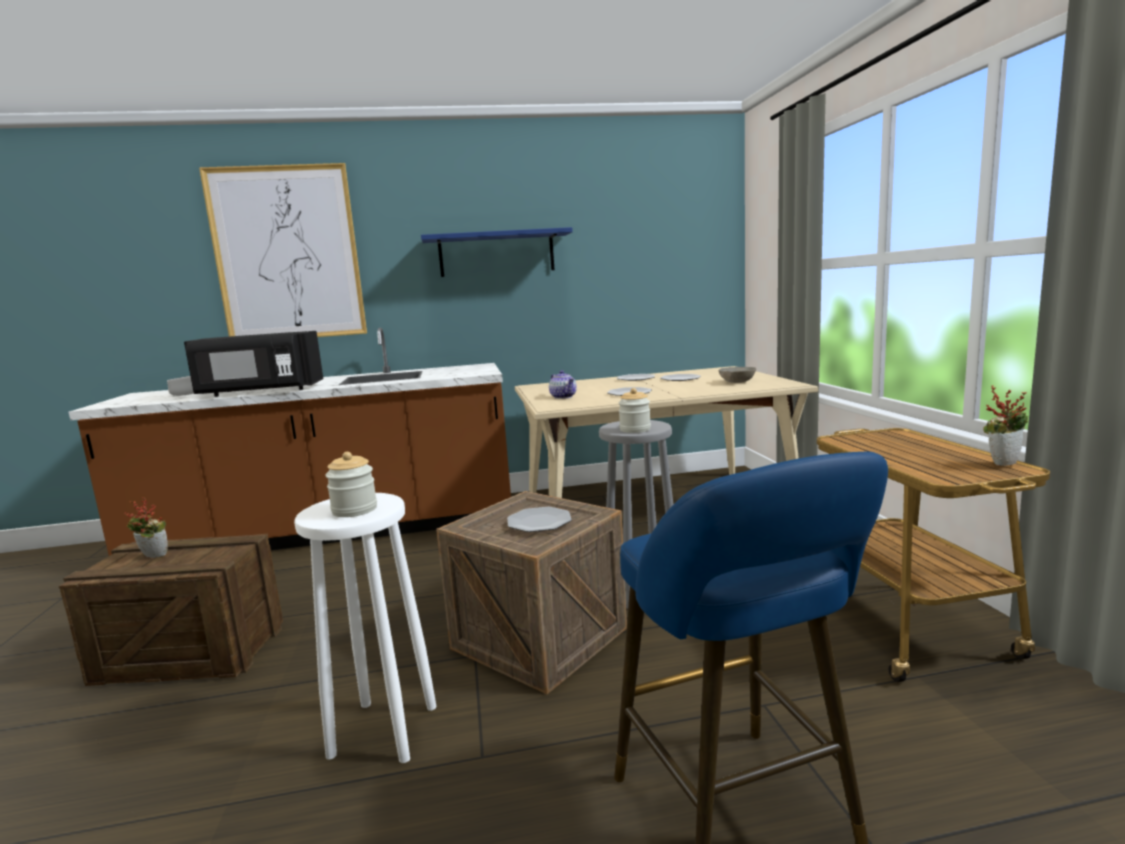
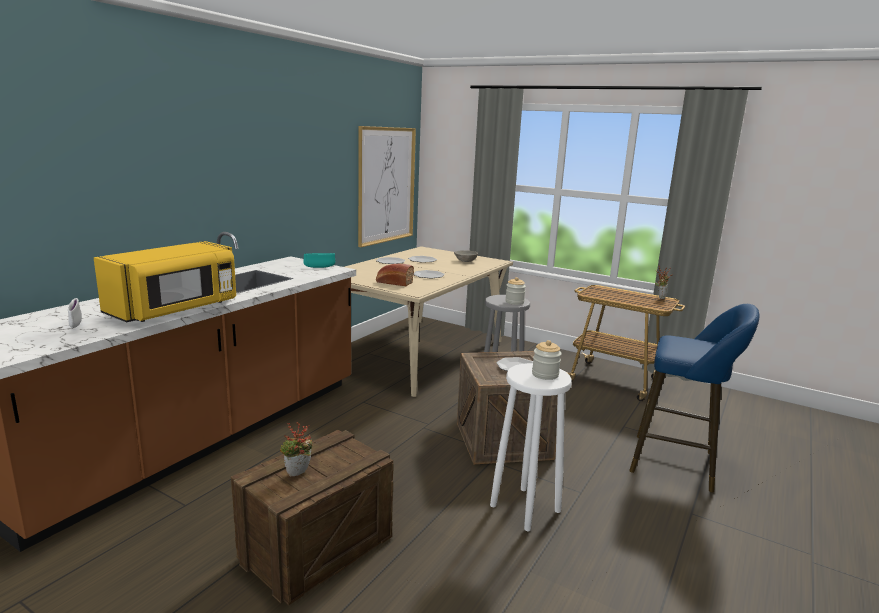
camera: 50 degrees left, 5 degrees up
(260, 391) = (175, 309): black microwave -> yellow microwave
(288, 254) = (123, 154): picture -> picture (386, 185)
(476, 371) = (319, 267): none -> turquoise bowl
(496, 254) = (292, 161): blue shelf -> none
(563, 397) = (393, 282): teapot -> bread

